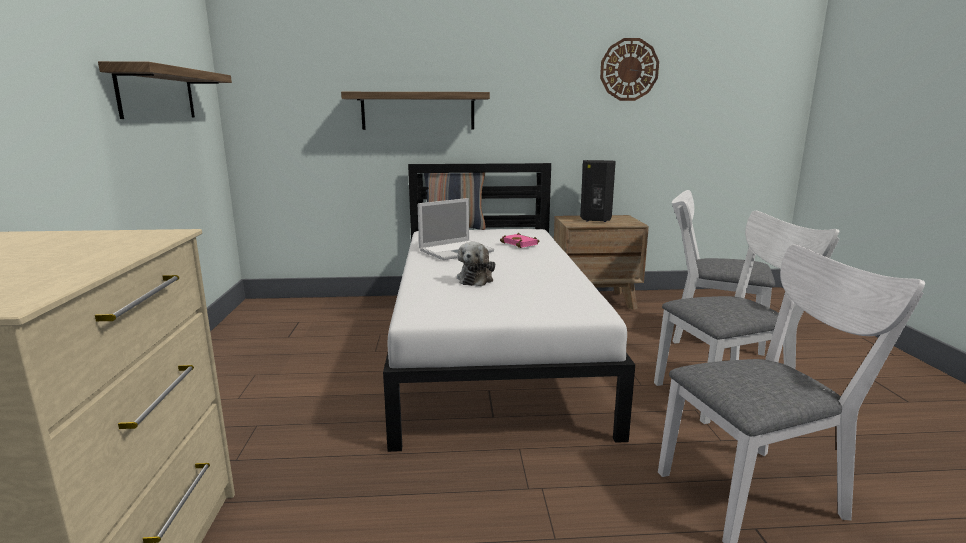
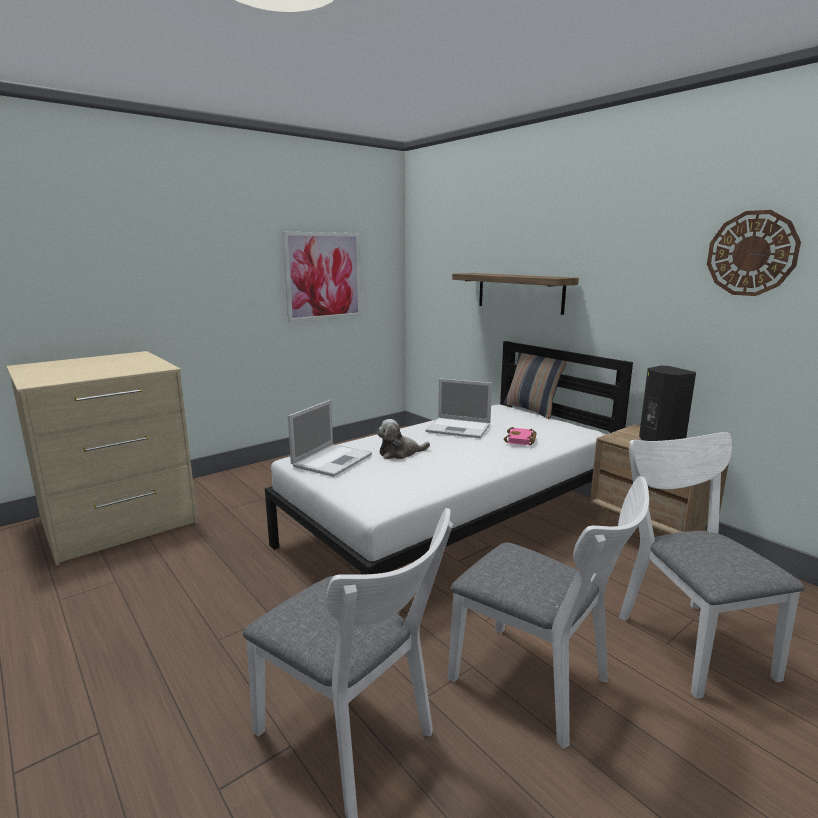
camera: 55 degrees right, 0 degrees up
(157, 94) = (324, 276): shelf -> picture
(450, 302) = (333, 460): none -> laptop

